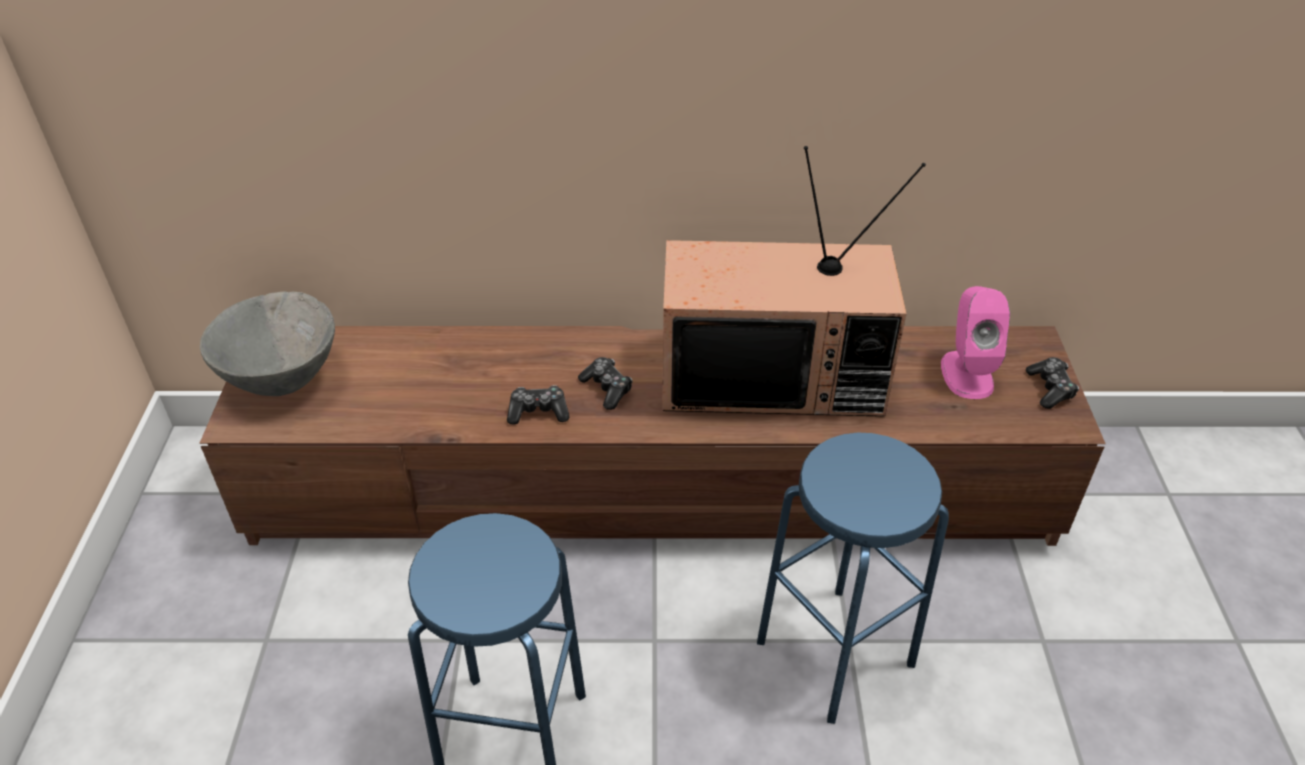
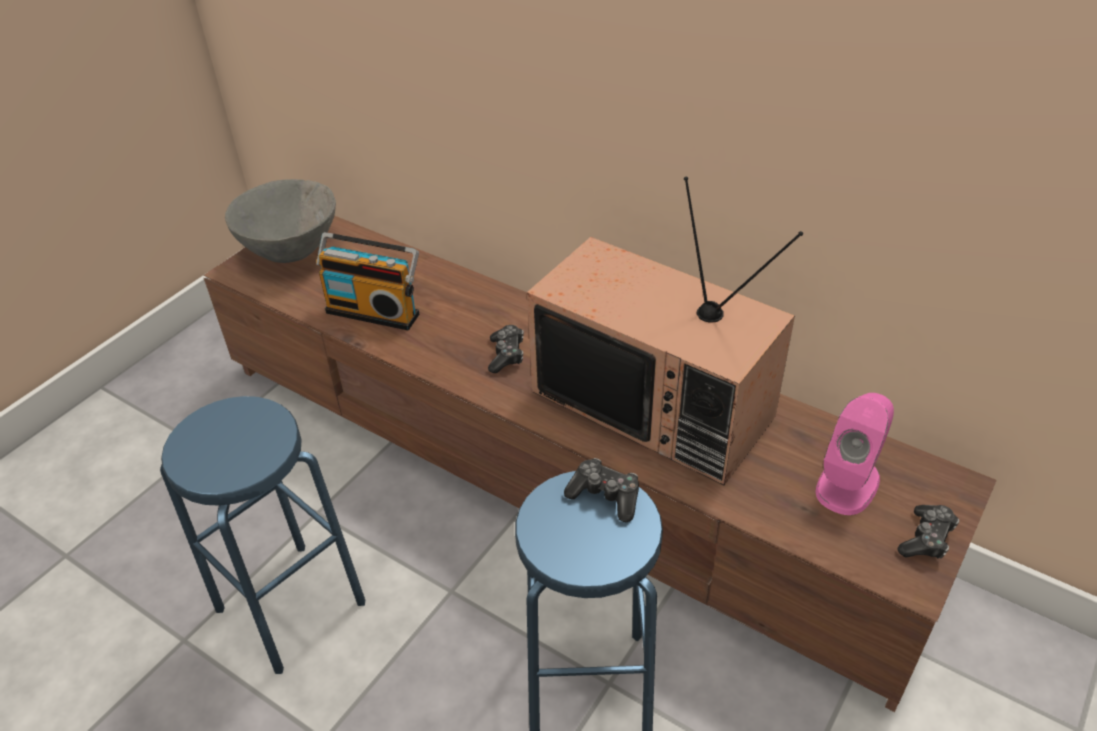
camera: 35 degrees right, 0 degrees up
(437, 401) = (375, 311): none -> radio
(538, 412) = (437, 350): game controller -> game controller (605, 496)

